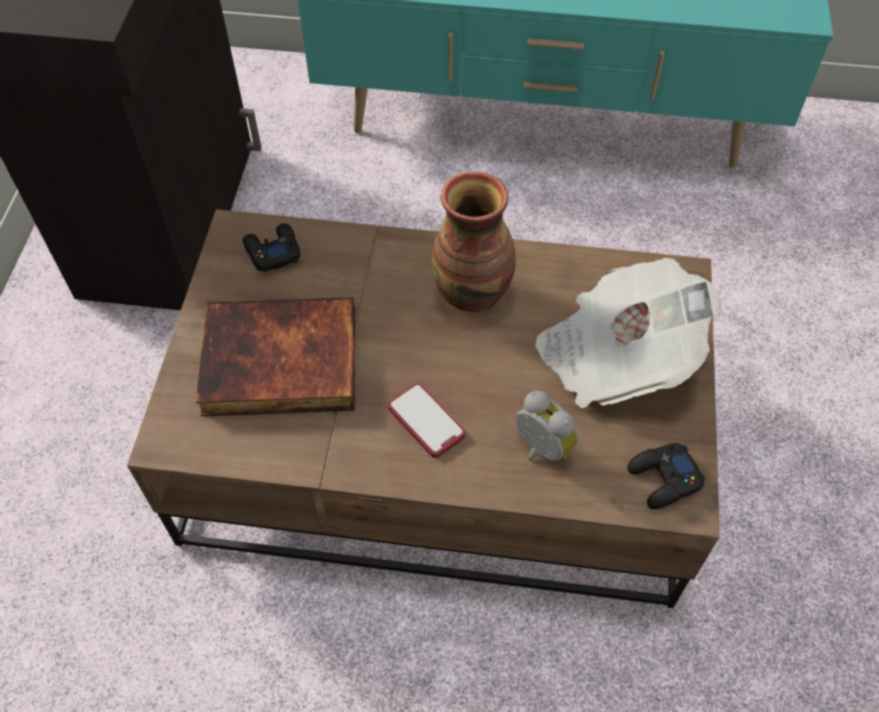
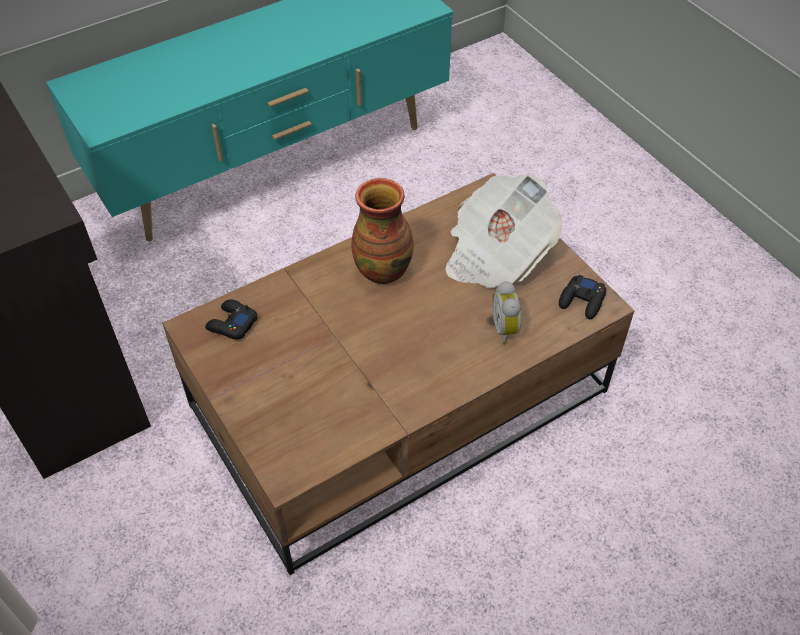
camera: 40 degrees left, 5 degrees down
(279, 364) = (309, 385): book -> none
(426, 421) = (430, 356): phone -> none
(540, 450) = (506, 329): alarm clock -> alarm clock turned 105 degrees counterclockwise

